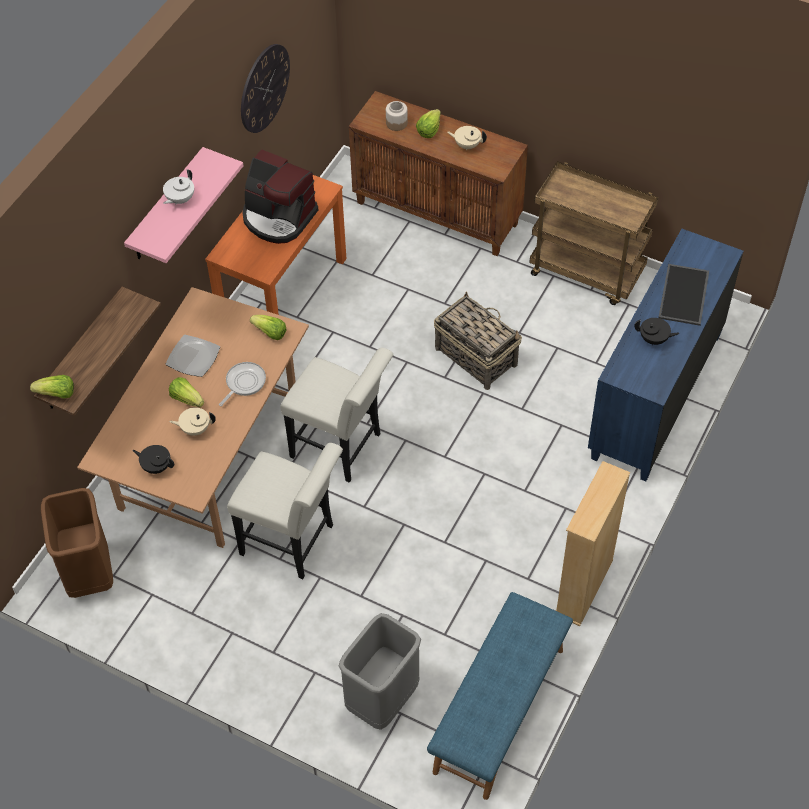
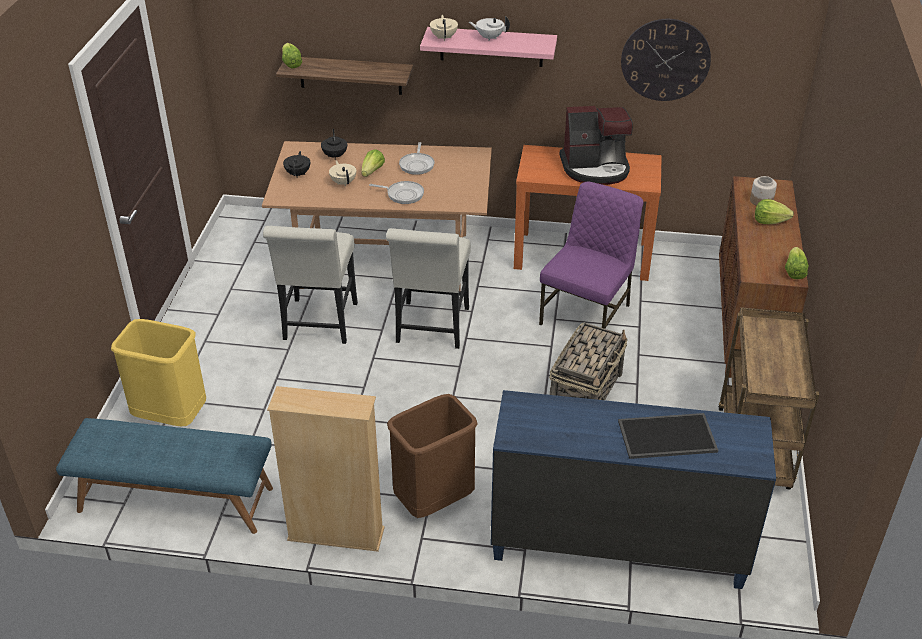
camera: 70 degrees right, 15 degrees down
(88, 574) = (252, 230): brown trash can -> brown trash can (433, 500)
(193, 357) = (417, 164): plate -> frying pan
(270, 333) = (464, 195): lettuce -> lettuce (794, 271)
(278, 217) = (595, 168): coffee machine -> coffee machine turned 105 degrees counterclockwise
(374, 320) = (587, 314): none -> purple chair
(383, 700) = (170, 418): grey trash can -> yellow trash can
(467, 145) = (771, 248): beige teapot -> beige teapot (444, 37)
(654, 339) = (584, 423): black teapot -> black teapot (334, 156)

